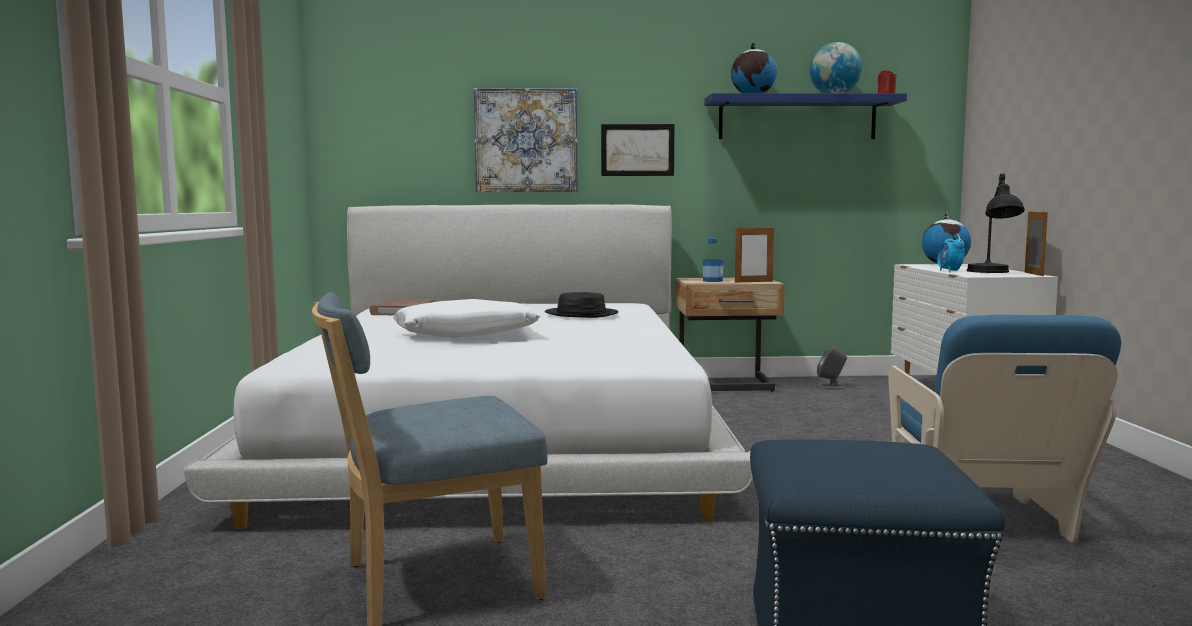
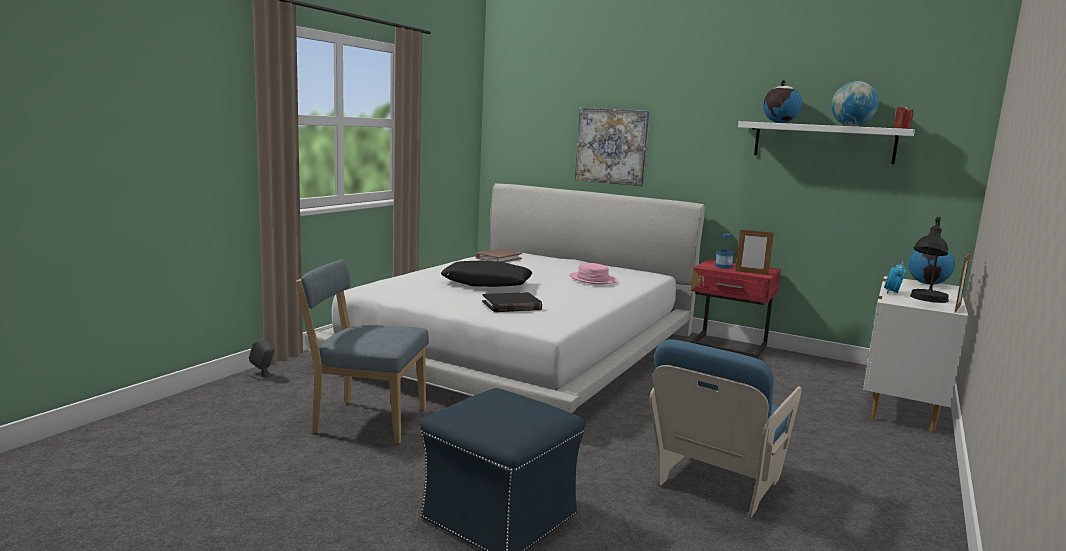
camera: 30 degrees right, 5 degrees up
(466, 333) = (487, 283): white pillow -> black pillow
(564, 349) = (511, 306): none -> black book
(581, 314) = (592, 279): black hat -> pink hat
(637, 150) = (689, 159): picture -> none
(726, 385) = (728, 348): beige nightstand -> red nightstand
(797, 118) = (823, 142): blue shelf -> white shelf
(830, 387) = (810, 367): grey speaker -> grey speaker (263, 376)

